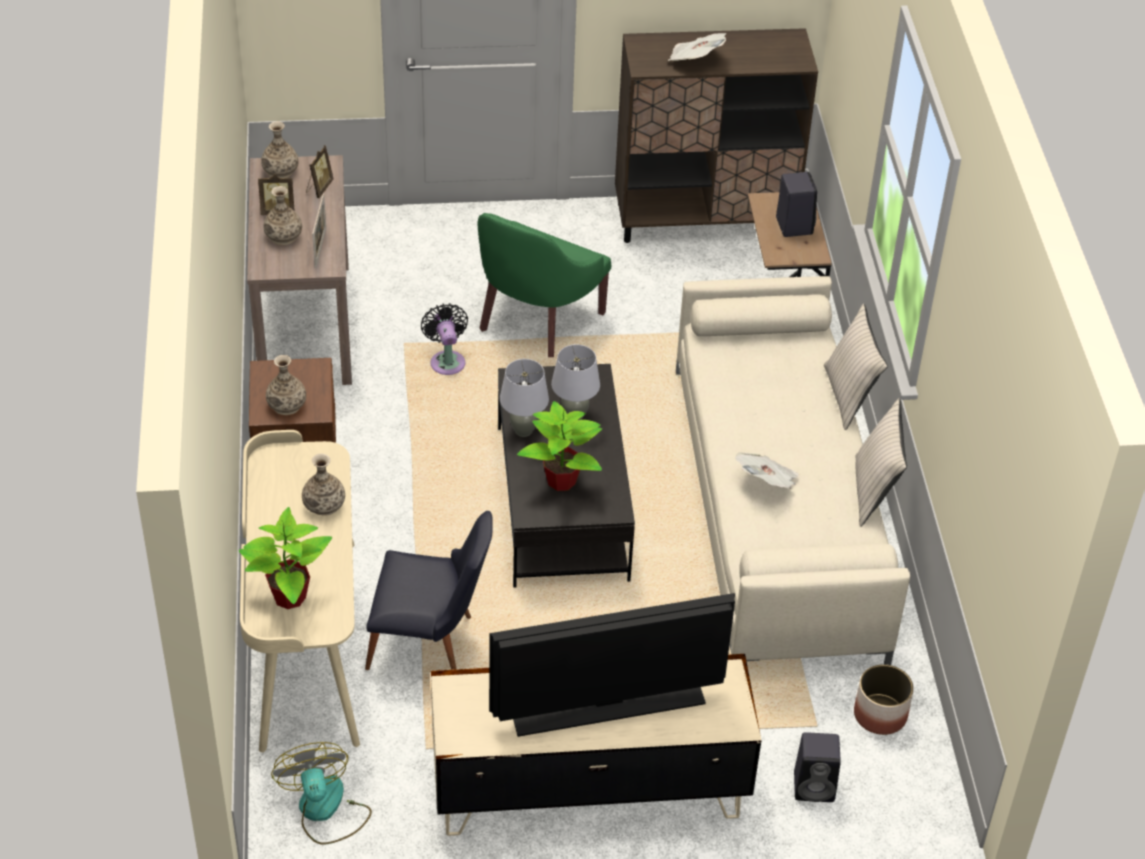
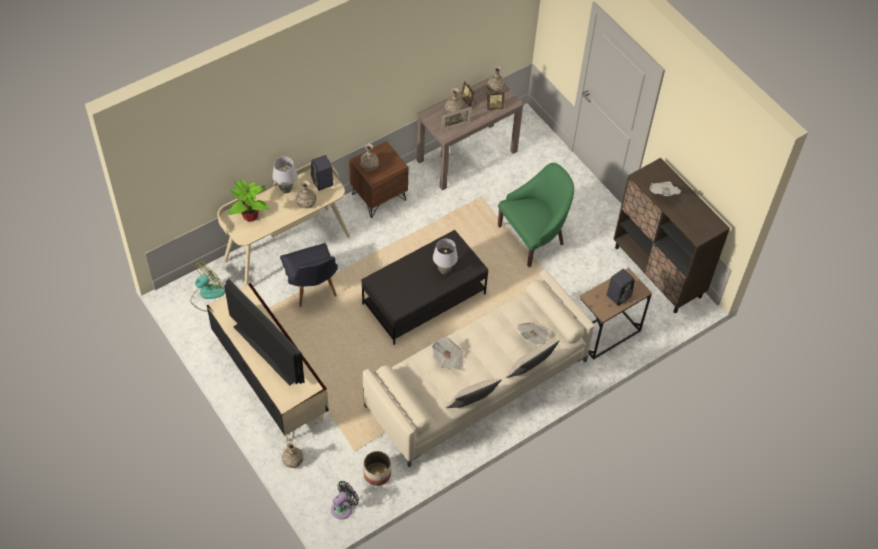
camera: 60 degrees right, 10 degrees up
(447, 360) = (482, 217): black fan -> black fan (343, 508)
(523, 430) = (422, 256): grey table lamp -> grey table lamp (286, 190)
(535, 320) = (533, 237): green armchair -> green armchair turned 150 degrees clockwise
(562, 480) = (401, 283): potted plant -> none
(786, 825) = (293, 460): none -> vase
(789, 365) = (533, 338): none -> newspaper
(815, 786) = (320, 464): black speaker -> black speaker (323, 182)

